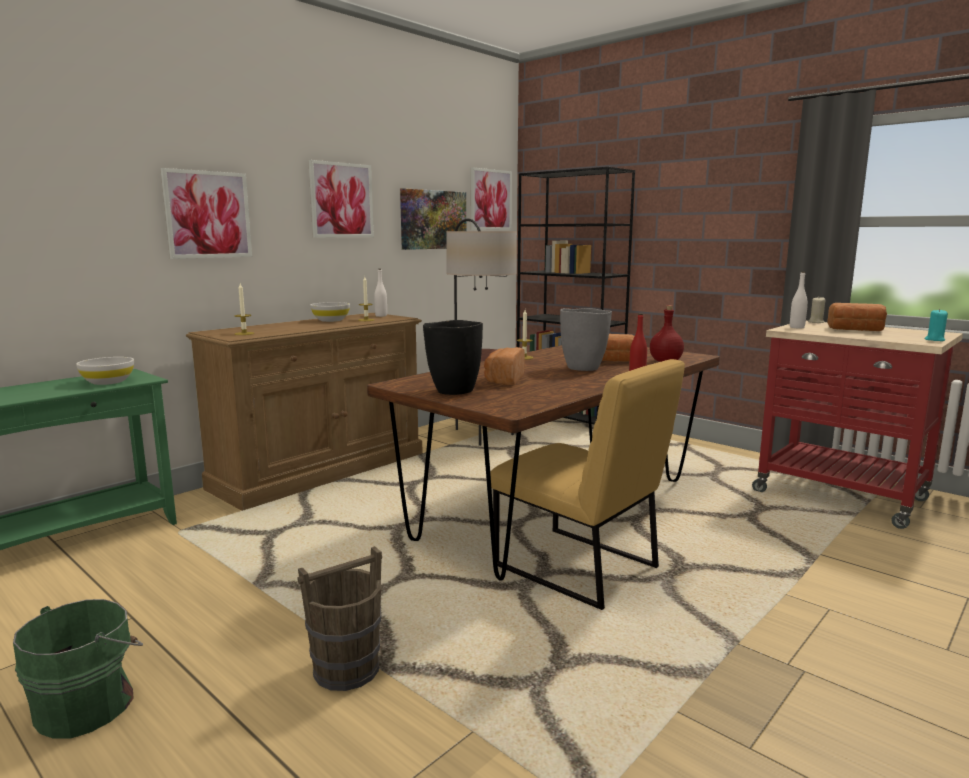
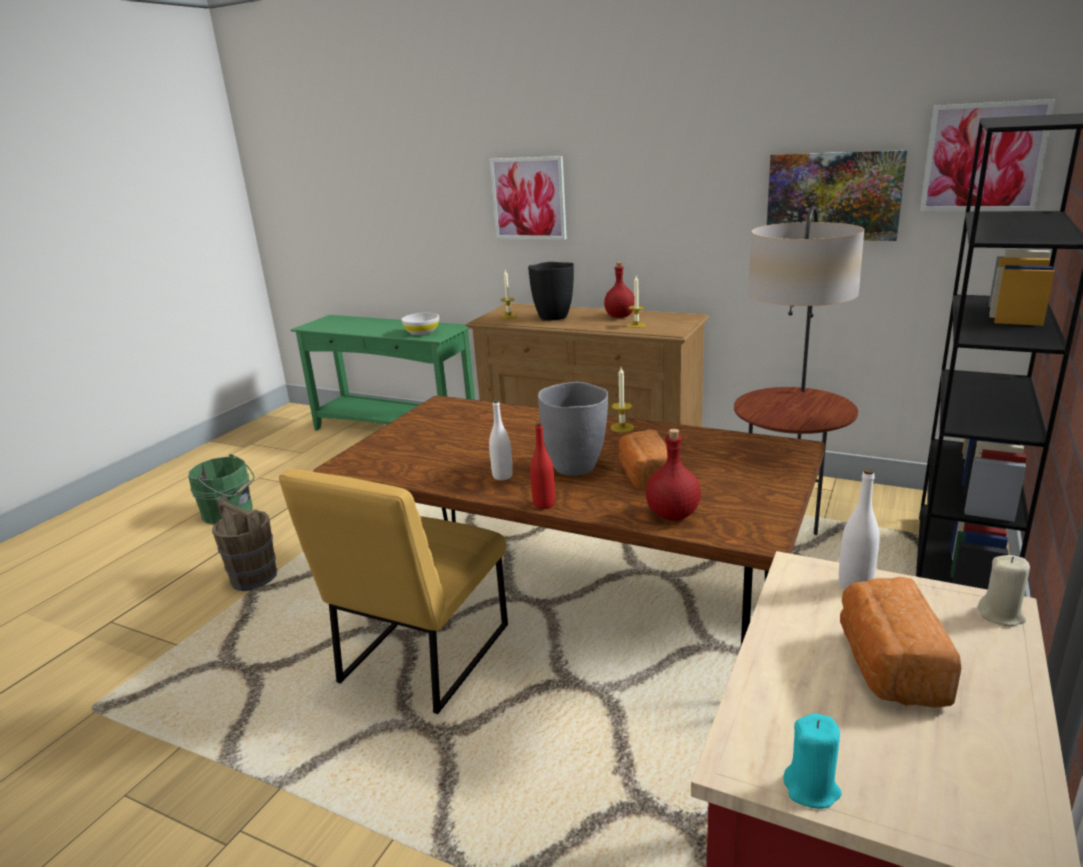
camera: 75 degrees right, 10 degrees up
(331, 320) = (619, 316): white bowl -> red bottle
(341, 200) = (676, 176): picture -> none
(381, 316) = (678, 322): white bottle -> white bottle (502, 476)
(453, 391) = (418, 429): black vase -> black vase (553, 317)
(504, 380) = (481, 439): bread -> none

